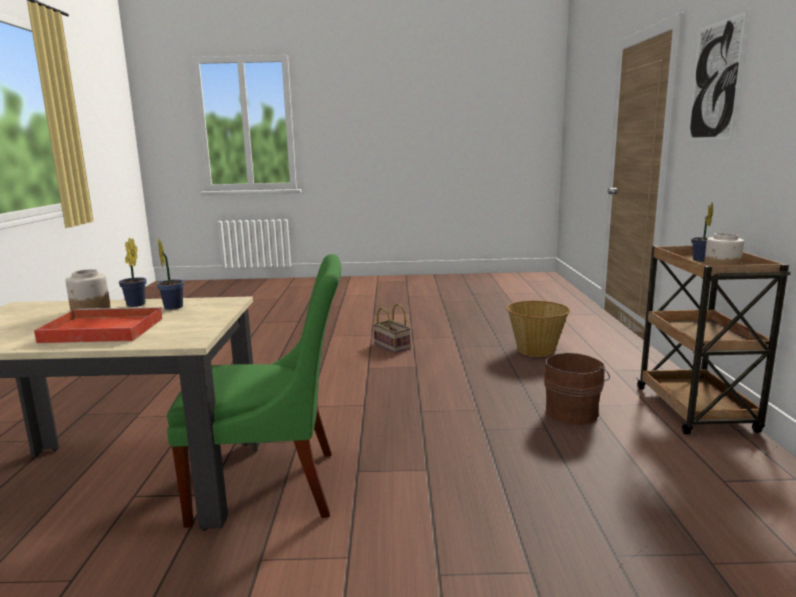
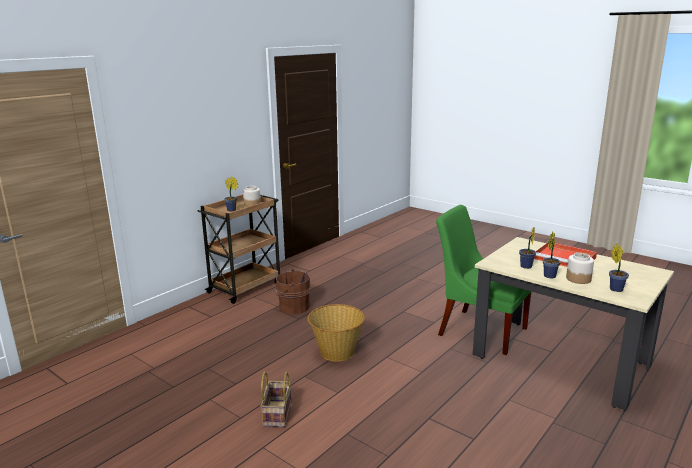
camera: 140 degrees left, 5 degrees up
(38, 310) = (615, 288): none -> potted plant
(535, 350) = (200, 351): basket -> basket (336, 352)
(714, 81) = (160, 111): picture -> none

